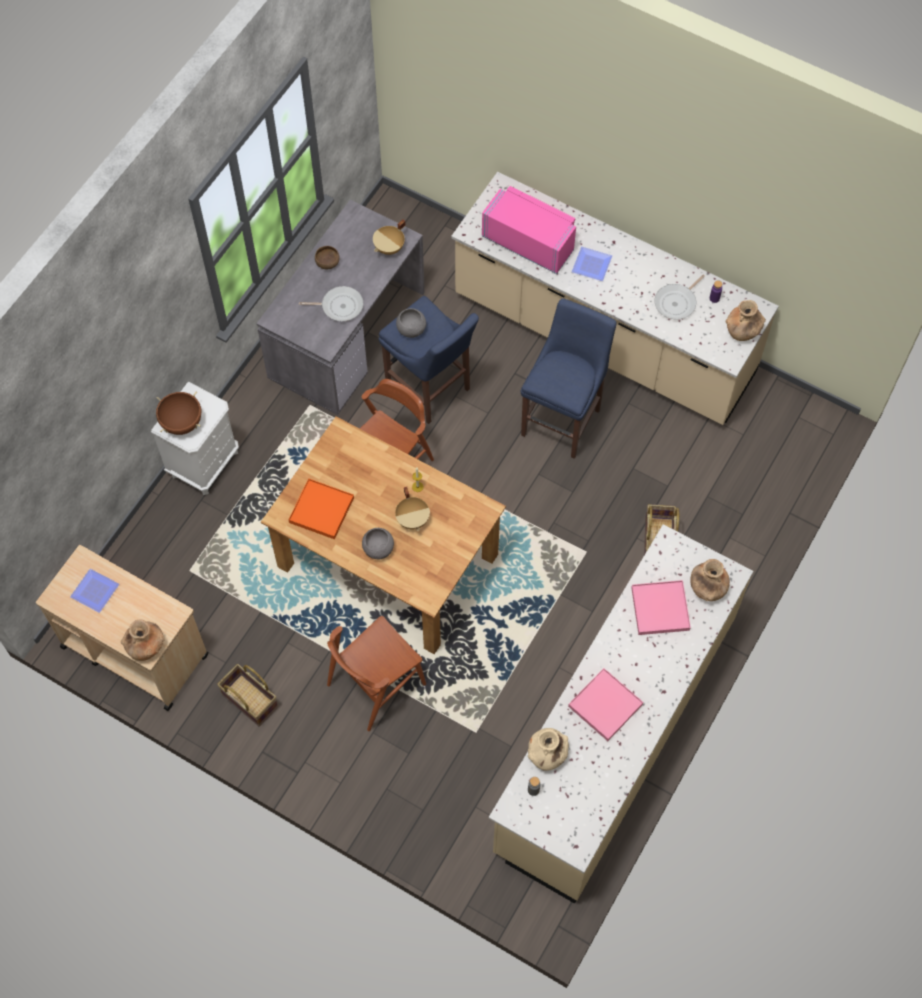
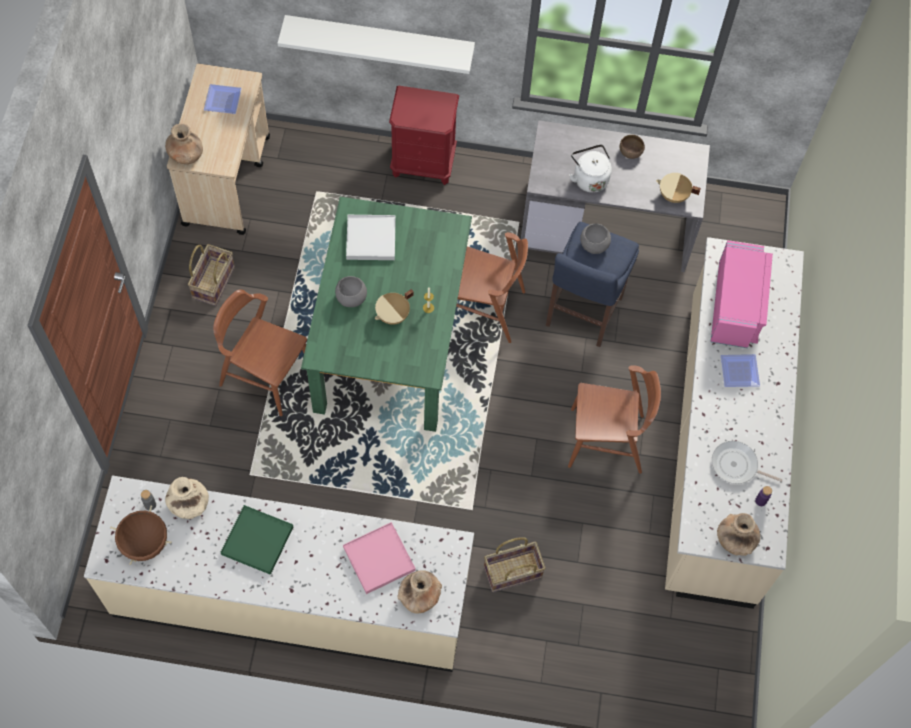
camera: 65 degrees right, 0 degrees up
(125, 409) = (379, 39): none -> white shelf
(182, 423) = (414, 105): brown cooking pot -> brown cooking pot (145, 543)
(205, 463) = (423, 163): white nightstand -> red nightstand
(321, 510) = (371, 239): orange tray -> white tray
(339, 306) = (589, 178): frying pan -> white kettle
(389, 560) = (391, 343): brown dining table -> green dining table
(563, 419) = (606, 440): blue stool -> brown chair
(605, 706) = (257, 541): pink tray -> green tray

